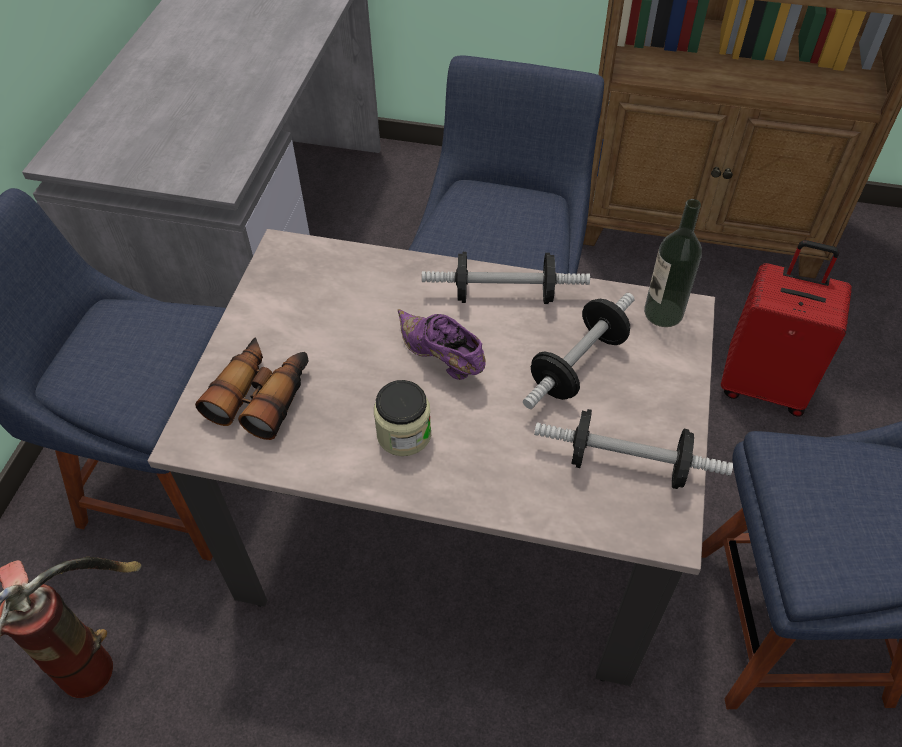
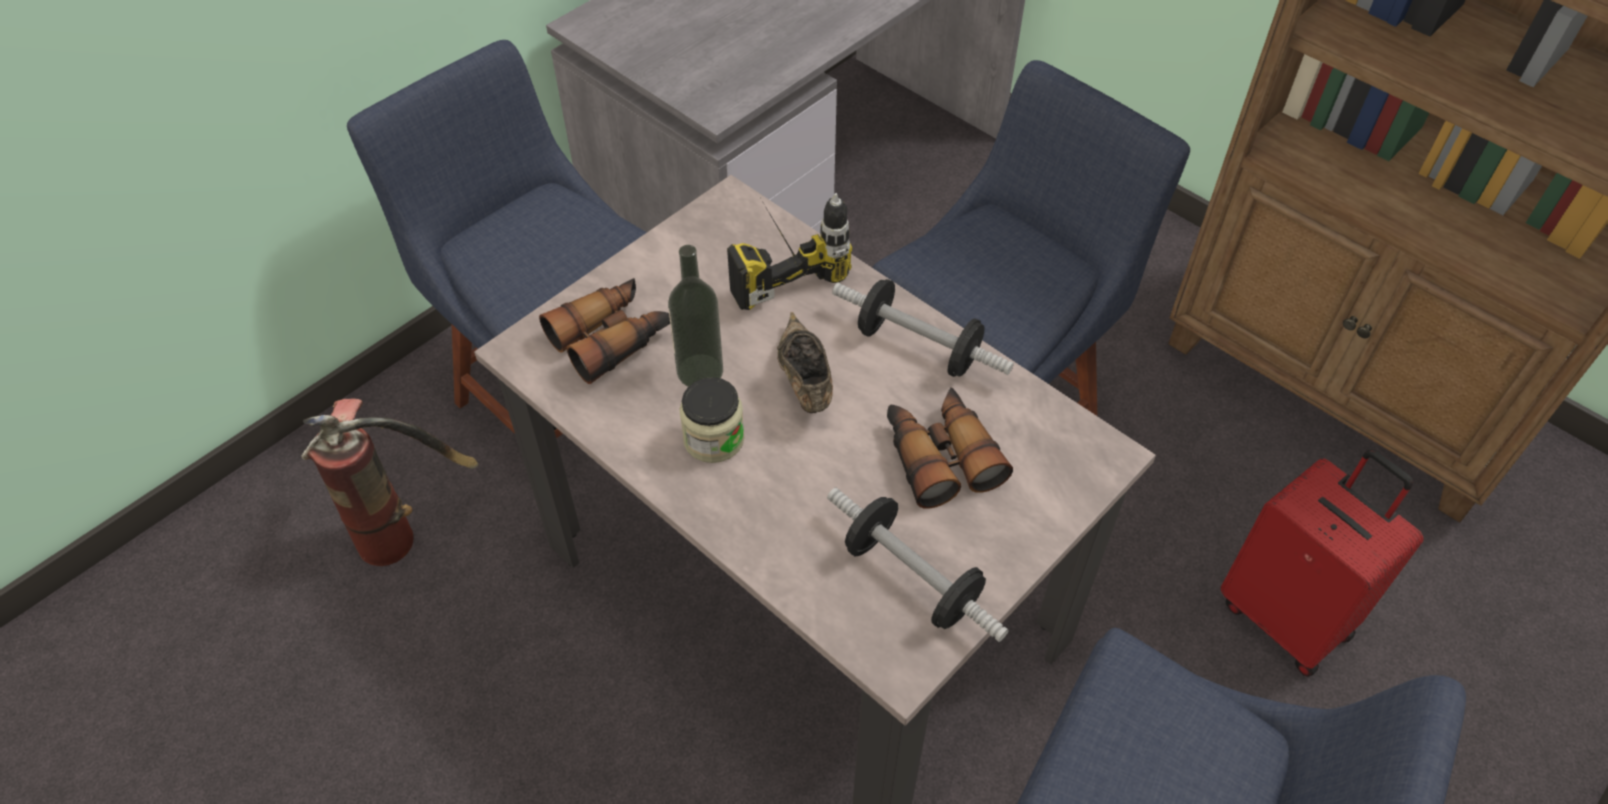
camera: 30 degrees right, 0 degrees up
(351, 277) = (776, 260): none -> power drill
(441, 359) = (804, 382): purple shoe -> brown shoe
(578, 365) = (940, 455): dumbbell -> binoculars
(663, 313) = (1079, 444): bottle -> bottle (700, 371)

